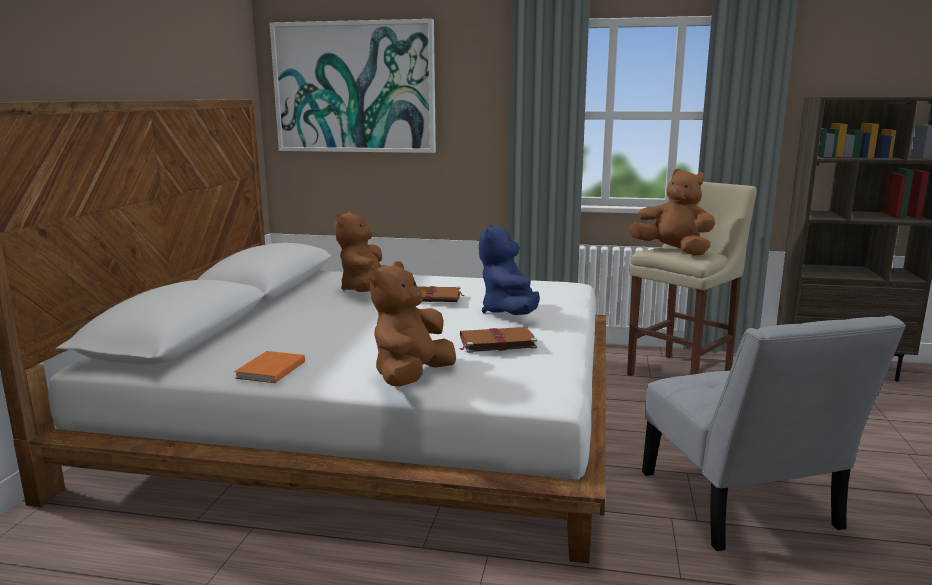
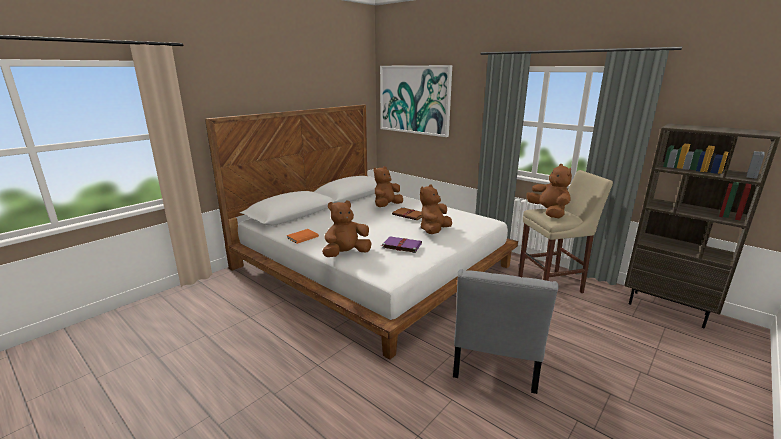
camera: 30 degrees right, 5 degrees up
(496, 342) = (401, 245): brown book -> purple book
(509, 313) = (434, 231): blue plush toy -> brown plush toy

